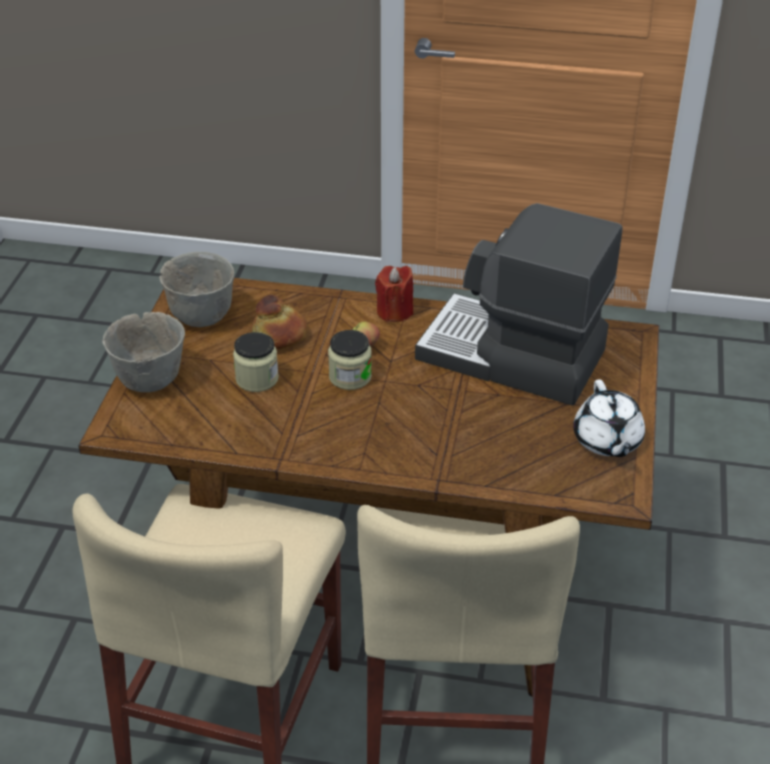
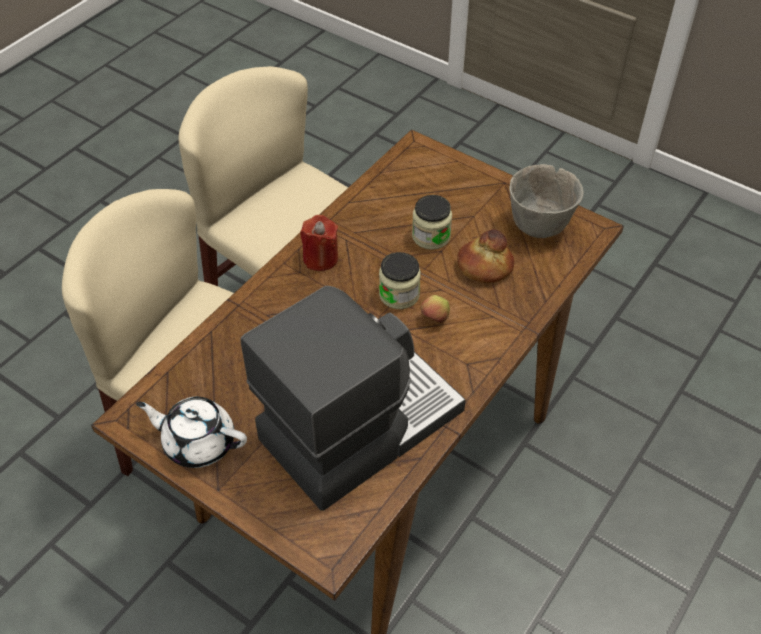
camera: 115 degrees right, 10 degrees up
(150, 379) = (466, 177): grey bowl -> none
(394, 312) = (479, 360): red candle -> red candle (320, 258)

